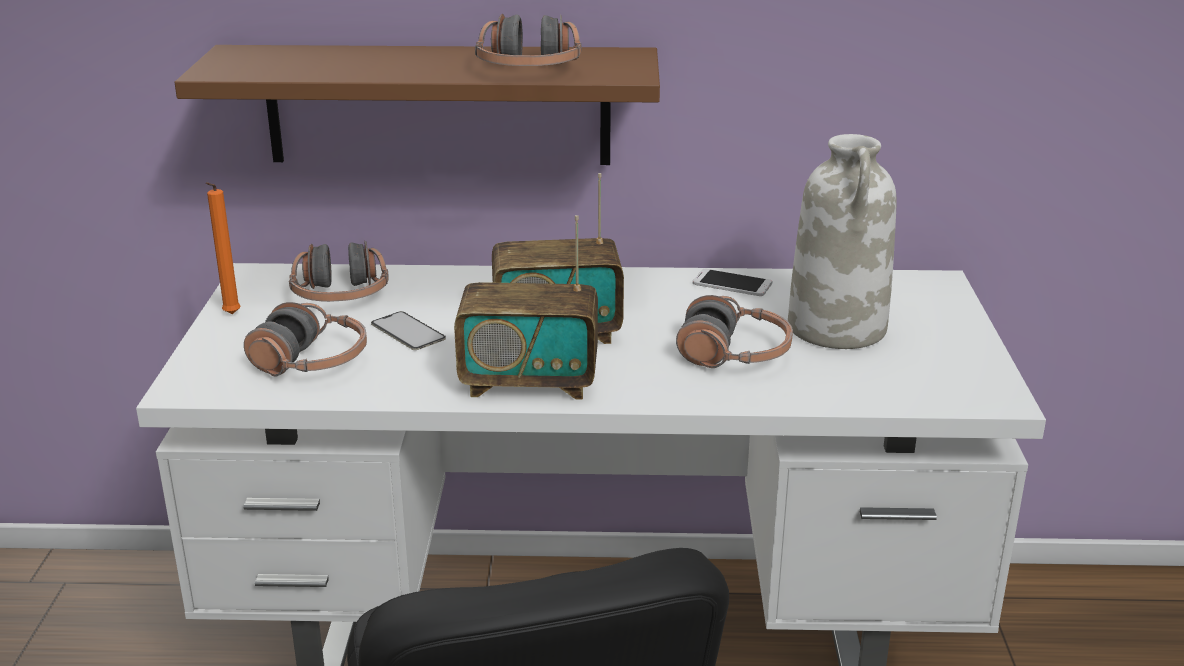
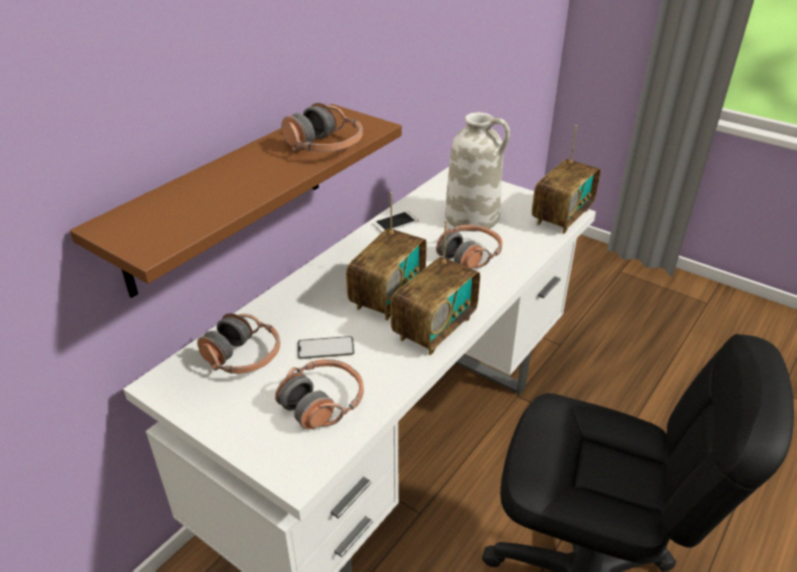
camera: 55 degrees left, 10 degrees up
(230, 315) = (210, 417): orange candle -> none
(969, 394) = (562, 217): none -> radio

